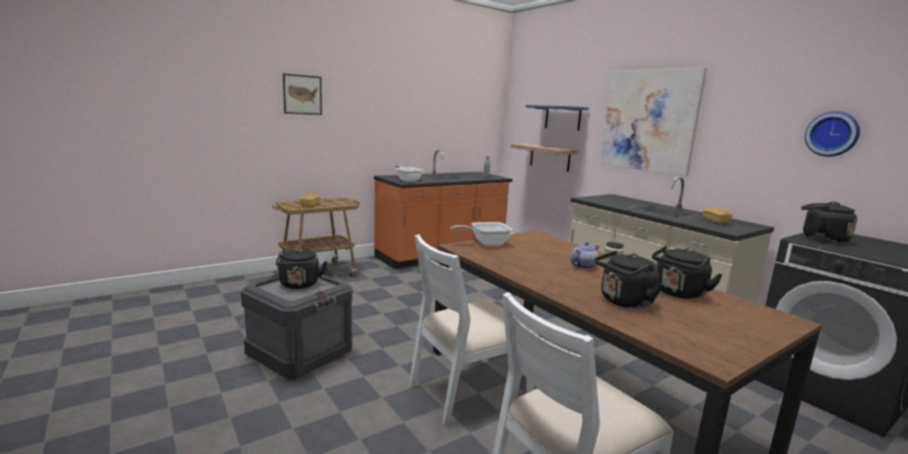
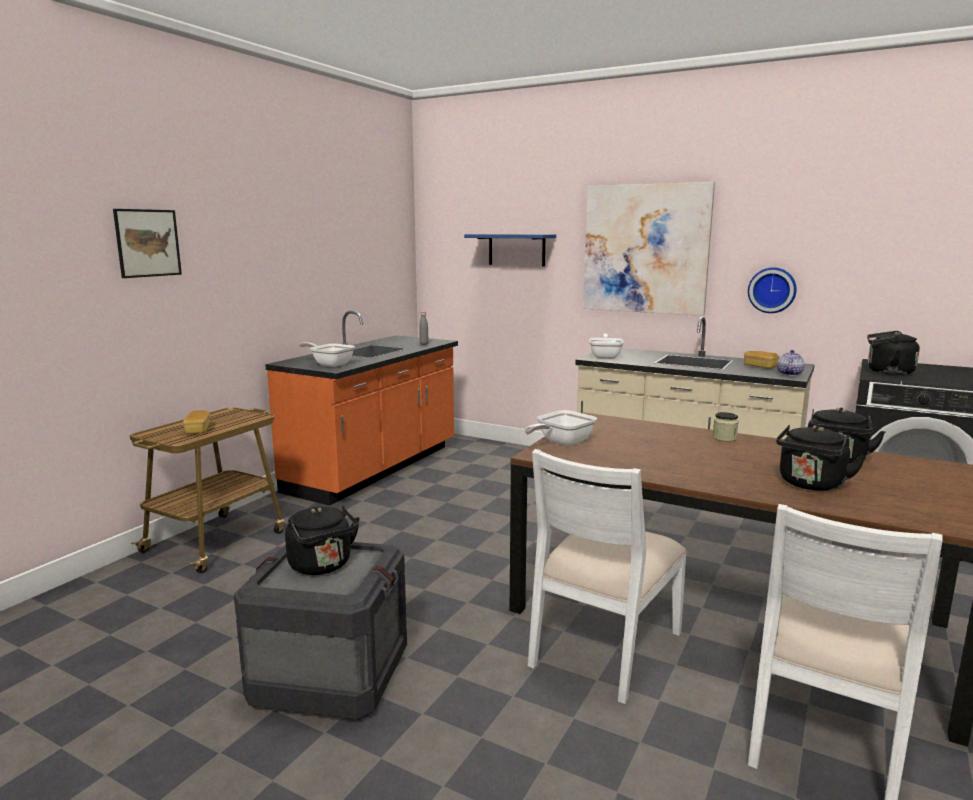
camera: 25 degrees left, 0 degrees up
(549, 157) = (502, 305): shelf -> none
(583, 266) = (707, 450): teapot -> teapot (789, 374)
(597, 199) = (605, 356): none -> frying pan
(832, 134) = (863, 256): wall clock -> wall clock (772, 290)

